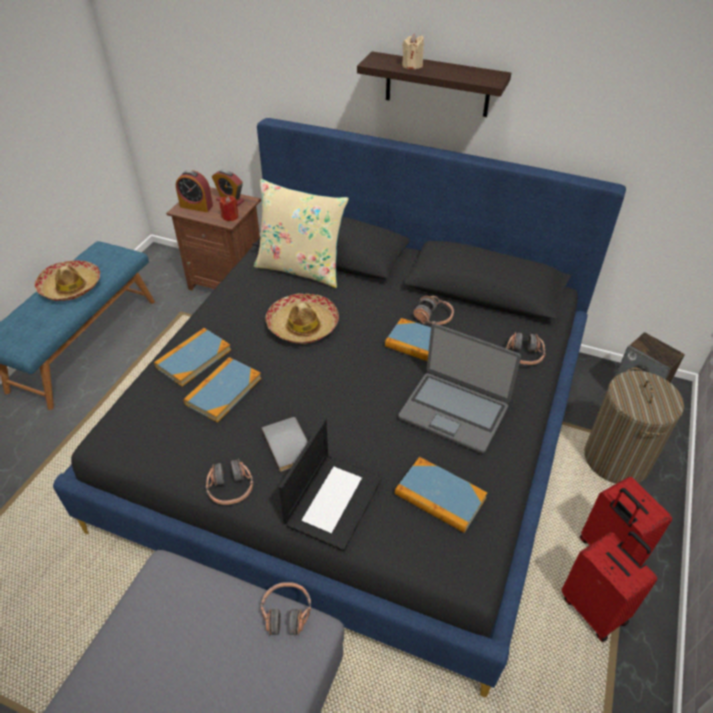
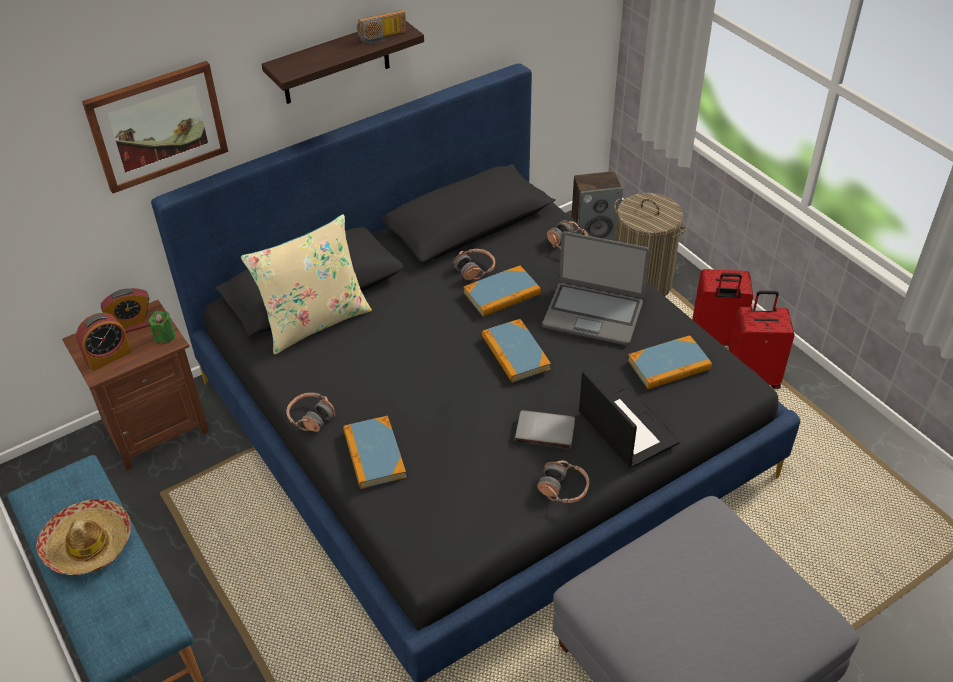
camera: 55 degrees left, 0 degrees up
(223, 391) = (444, 447): book -> book (515, 353)
(230, 217) = (164, 337): red candle -> green candle
(283, 62) = (157, 126): none -> picture
(286, 613) = (687, 520): headphones -> headphones (311, 417)
(302, 326) = (404, 357): hat -> none
(412, 65) = (324, 56): beige candle -> none
(454, 411) = (593, 313): laptop -> laptop turned 45 degrees clockwise
(470, 76) = (383, 37): none -> radio

